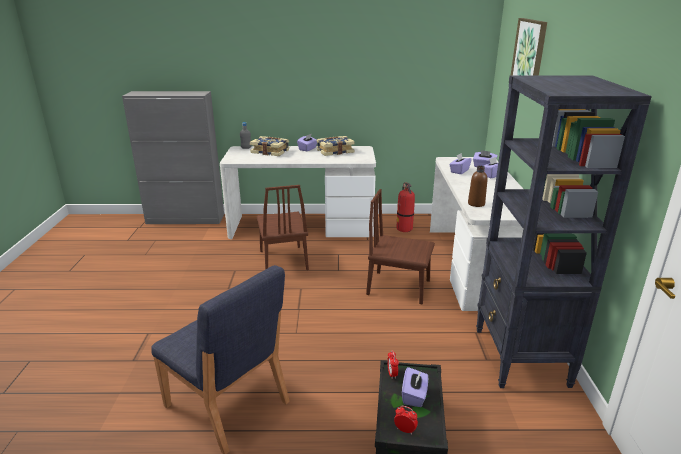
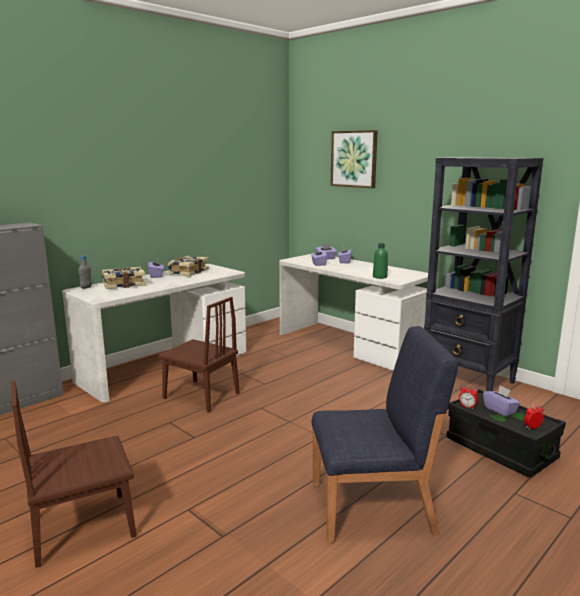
camera: 45 degrees left, 10 degrees down
(399, 287) = (330, 376): brown chair -> brown chair (83, 527)
(404, 229) = (258, 339): fire extinguisher -> none
(476, 204) = (380, 277): brown bottle -> green bottle

